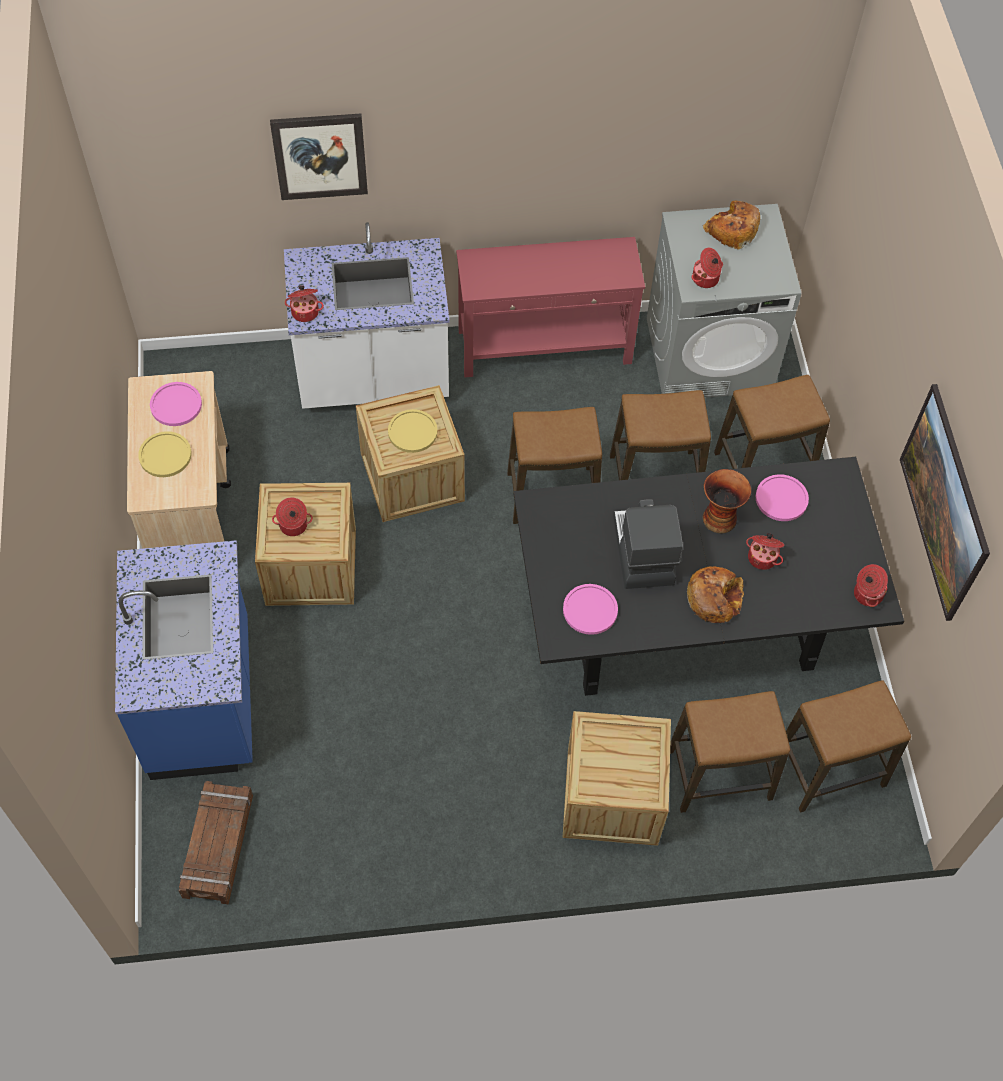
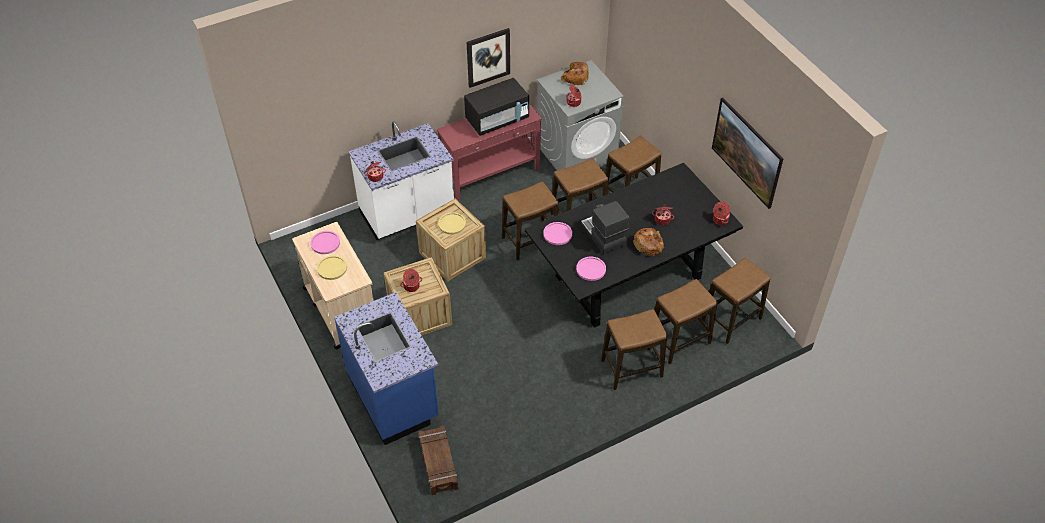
camera: 20 degrees left, 10 degrees down
(320, 156) = (363, 90): picture -> picture (488, 57)
(567, 265) = (497, 120): none -> black microwave
(612, 796) = (631, 369): crate -> stool
(719, 517) = (632, 209): vase -> none
(781, 498) = (658, 191): pink plate -> pink plate (557, 234)

